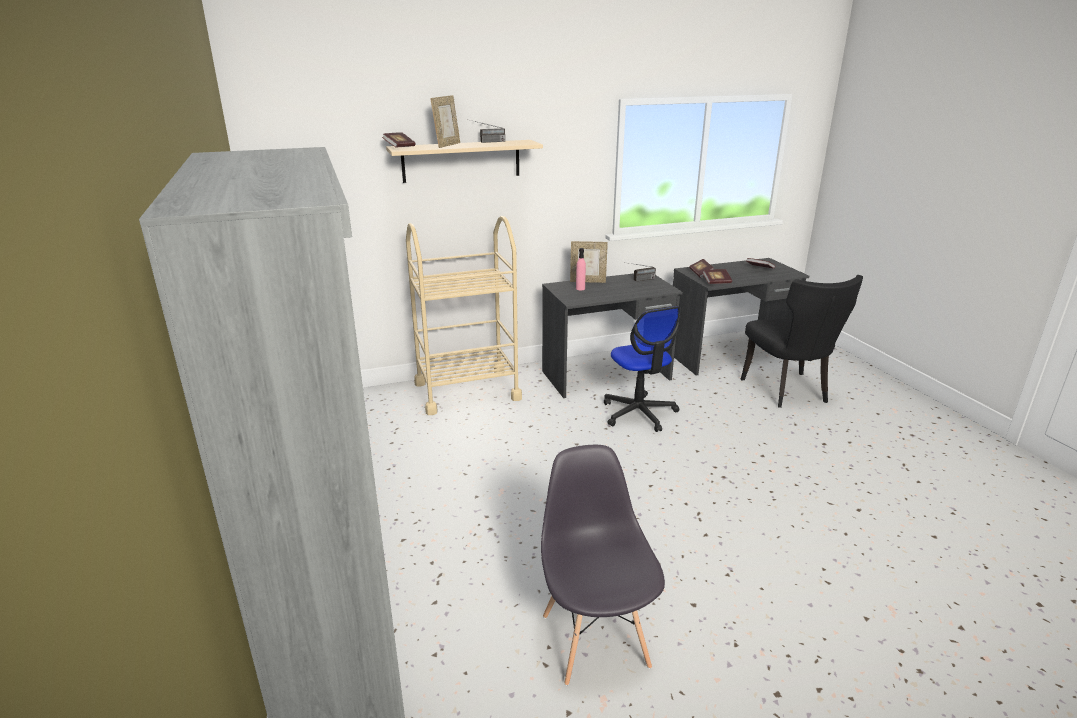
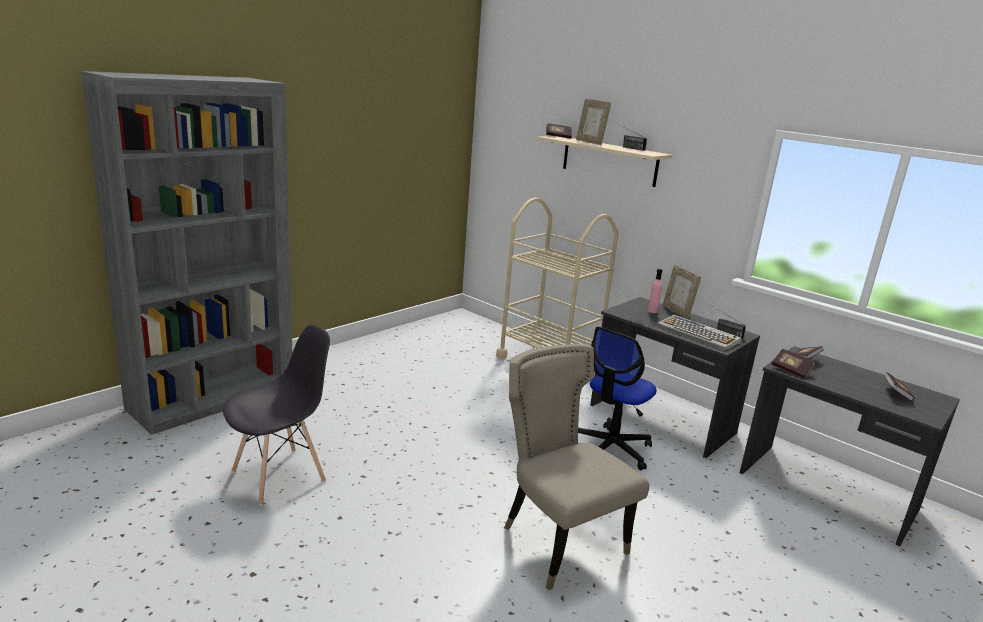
camera: 60 degrees right, 5 degrees down
(447, 145) = (590, 142): picture frame -> picture frame turned 60 degrees clockwise
(639, 288) = (698, 334): none -> keyboard
(759, 481) = (558, 540): none -> beige chair
(788, 391) = (796, 548): black chair -> none

